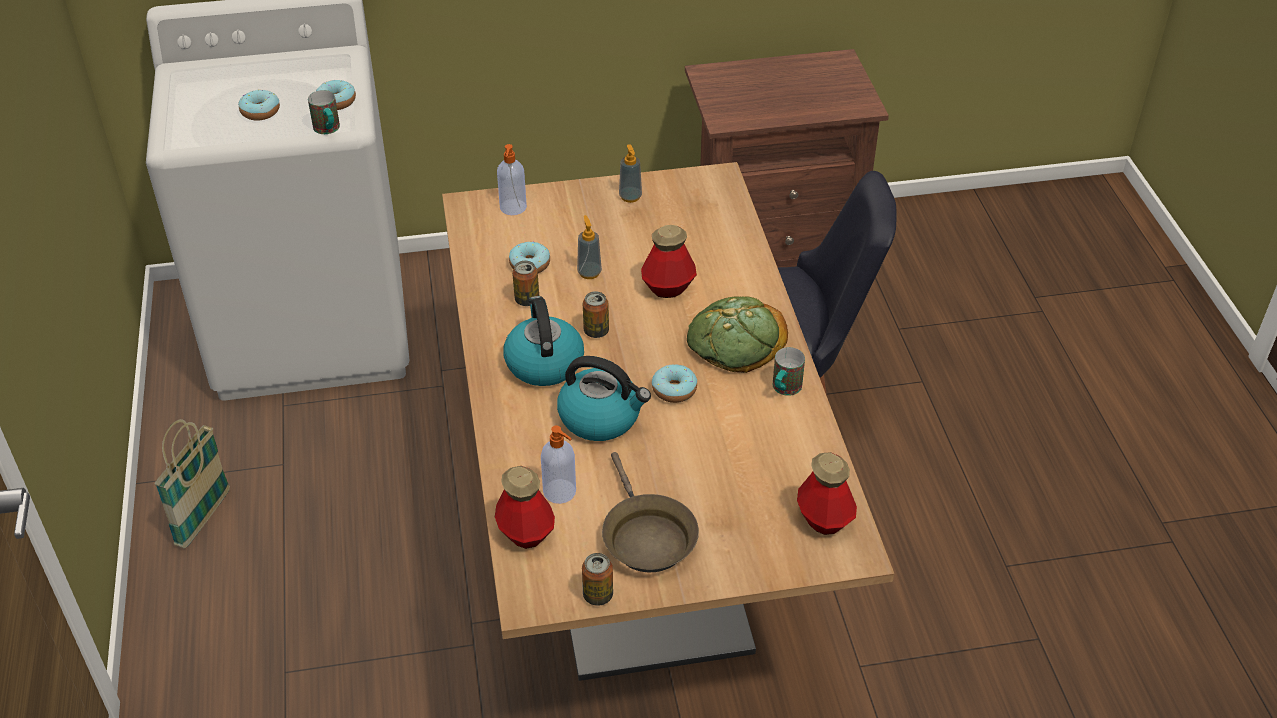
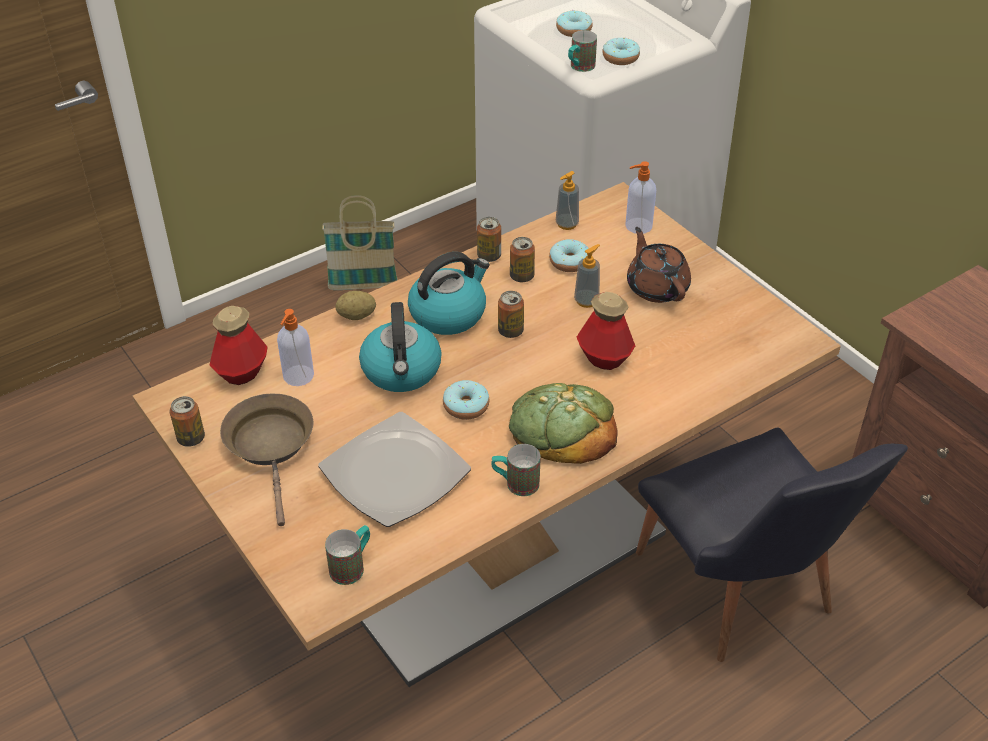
camera: 65 degrees right, 0 degrees up
(481, 311) = (489, 256): none -> can
(501, 426) = (356, 316): none -> potato
(601, 227) = (657, 287): none -> brown teapot
(630, 197) = (716, 290): soap dispenser -> soap dispenser (567, 224)
(646, 536) = (271, 446): brown frying pan -> brown frying pan turned 120 degrees clockwise
(731, 461) = (395, 475): none -> plate
(824, 519) = (352, 566): bottle -> mug

